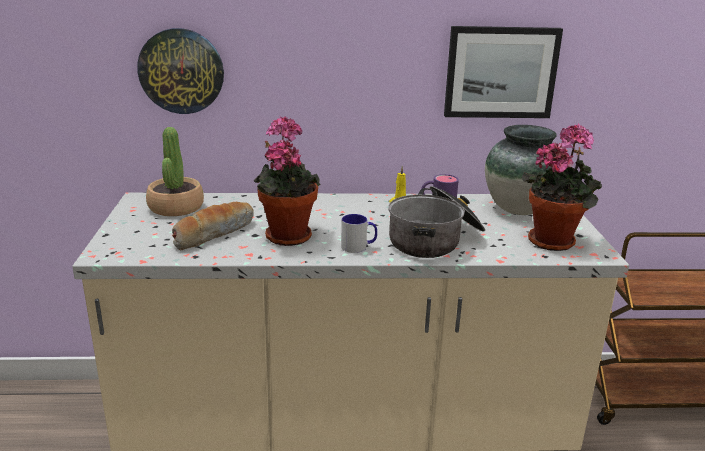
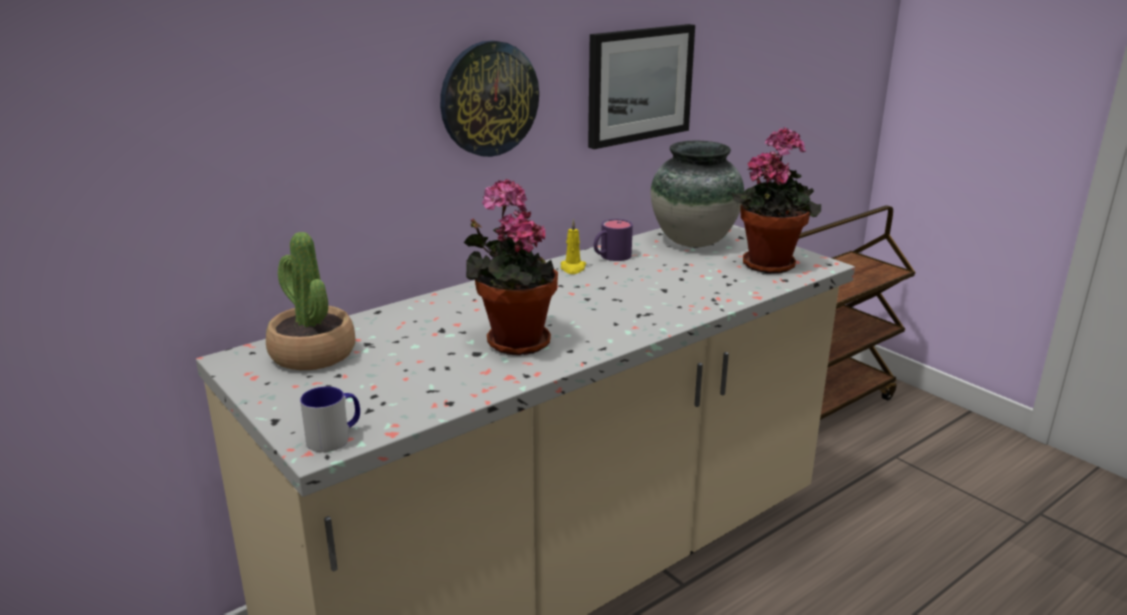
camera: 35 degrees left, 0 degrees up
(181, 71) = (265, 146): wall clock -> wall clock (488, 99)
(214, 233) = (423, 368): bread -> none
(359, 247) = (611, 328): mug -> mug (335, 437)
(435, 240) = (671, 296): cooking pot -> none

